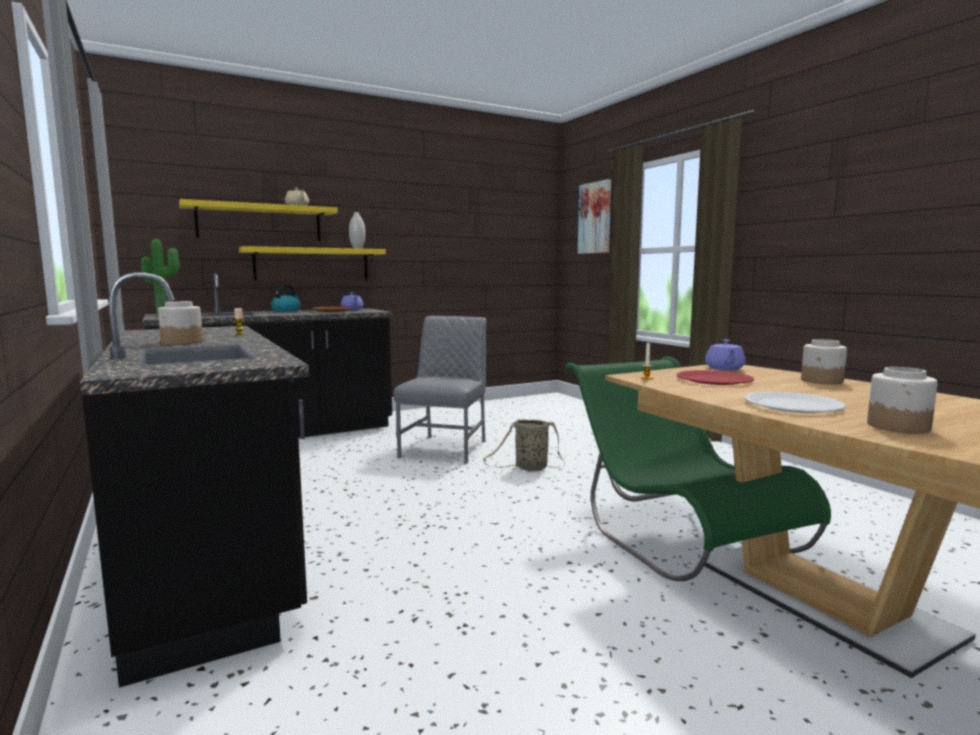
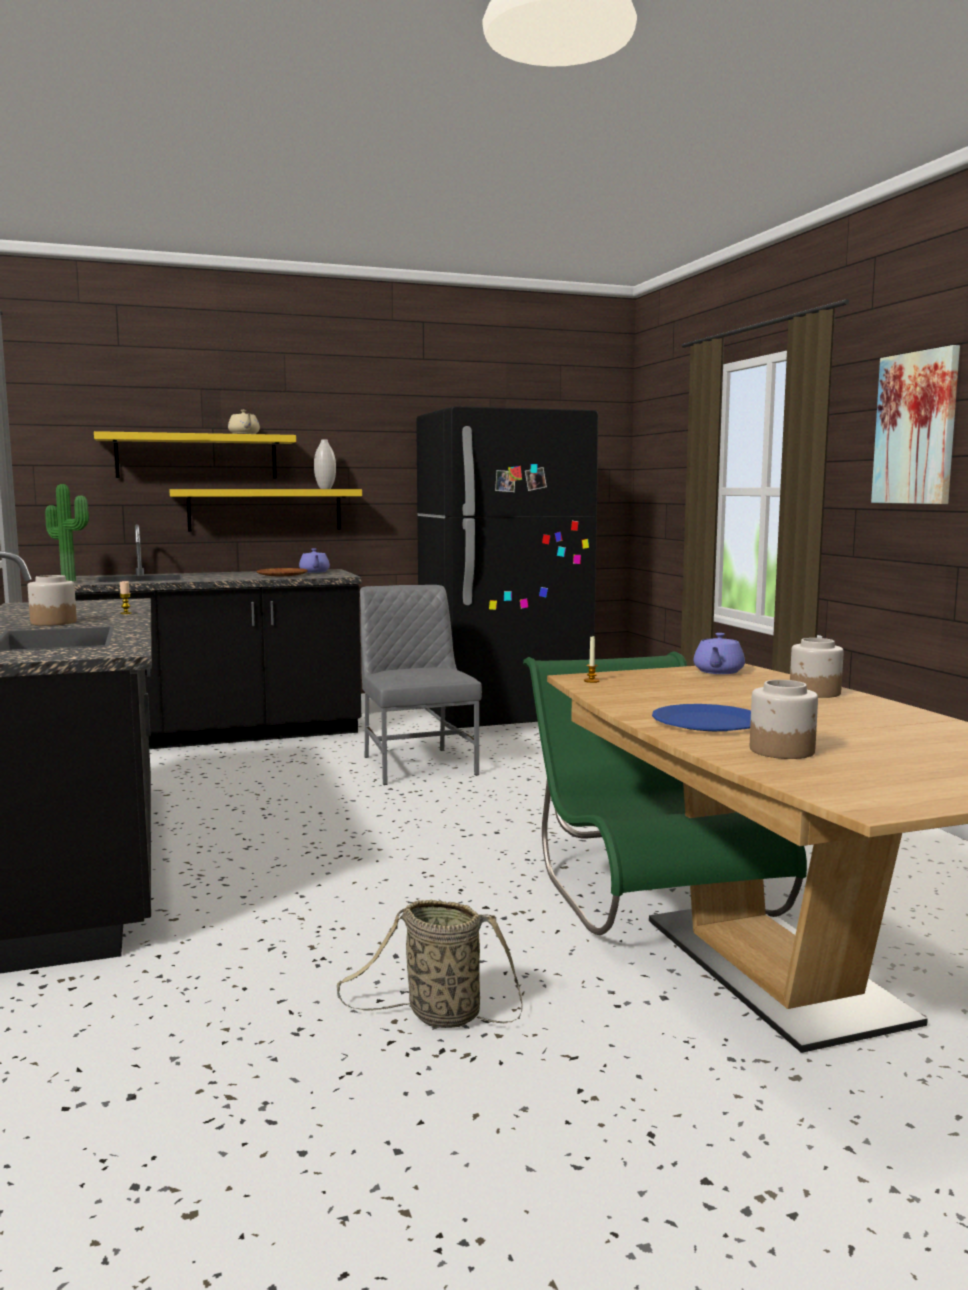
camera: 10 degrees right, 0 degrees up
(286, 311) = (227, 573): kettle -> none
(446, 448) = (417, 765): grey chair -> grey chair turned 45 degrees counterclockwise
(486, 411) = (503, 717): none -> black fridge
(529, 468) = (511, 796): basket -> basket (438, 1015)
(595, 218) = (672, 440): picture -> picture (916, 428)
(714, 380) = (673, 686): red plate -> none
(792, 405) = (707, 722): white plate -> blue plate

